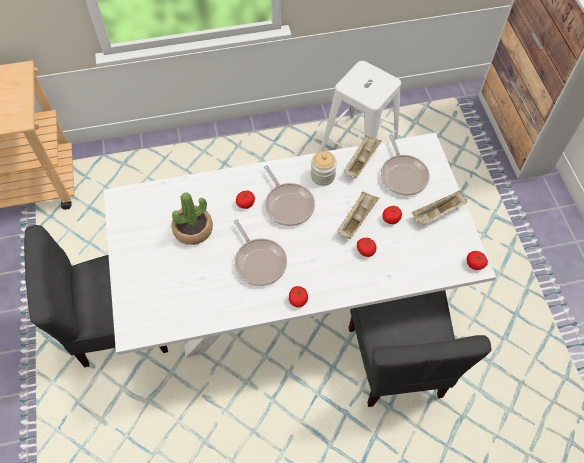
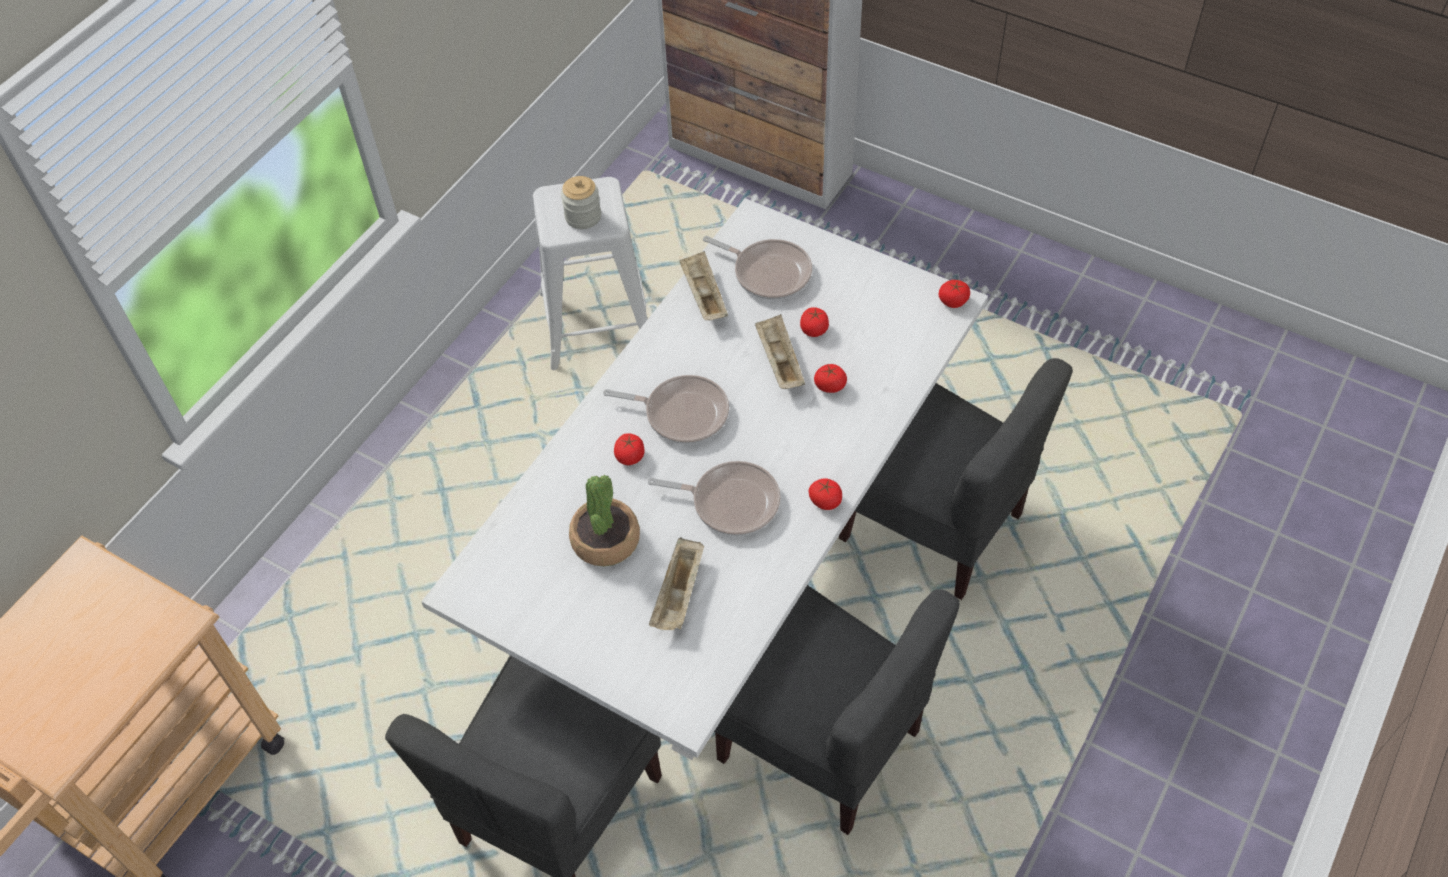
camera: 45 degrees left, 5 degrees down
(240, 404) = (822, 742): none -> grey chair
(322, 176) = (680, 349): jar -> jar (583, 216)
(437, 214) = (855, 282): beige tray -> beige tray (679, 595)

